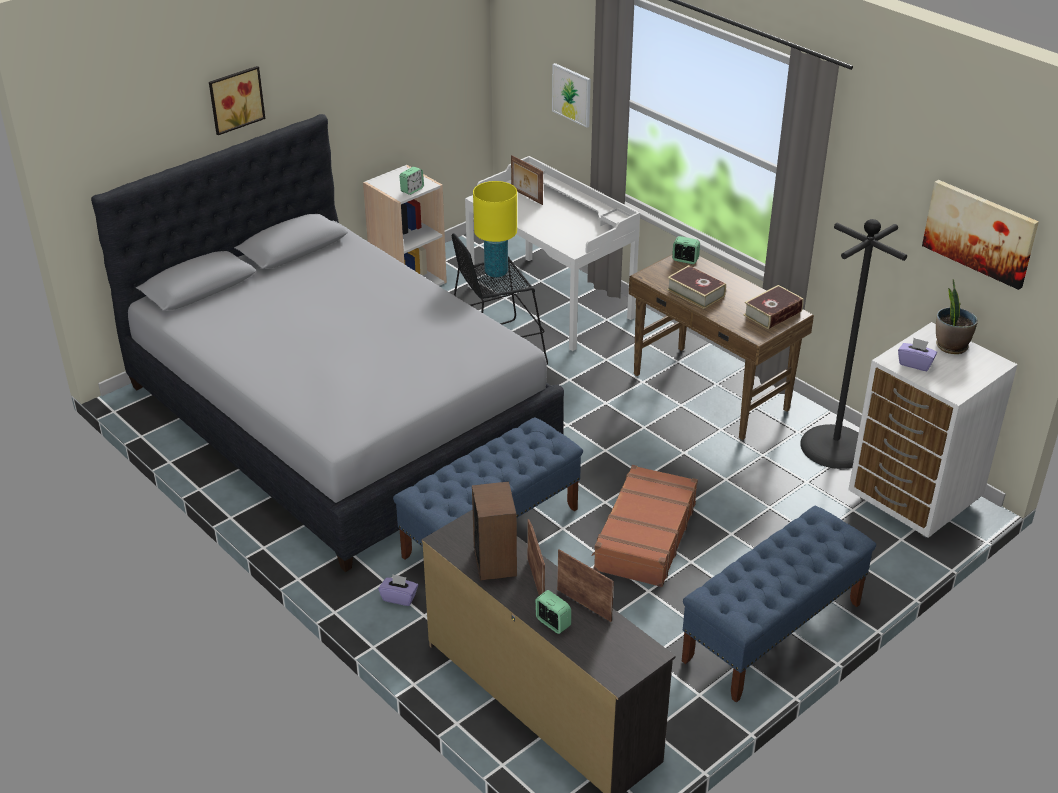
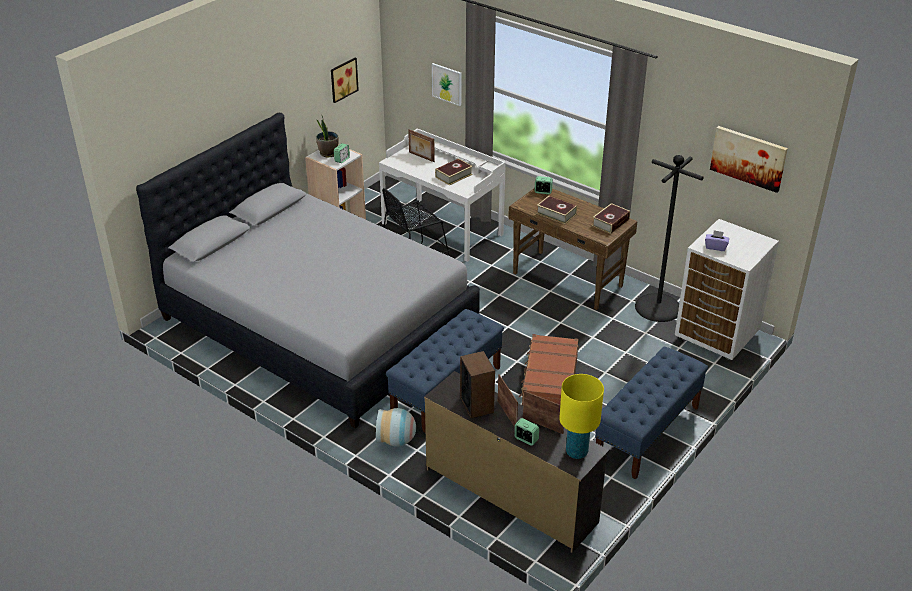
camera: 10 degrees left, 0 degrees up
(235, 99) = (223, 107): picture -> picture (342, 79)
(399, 597) = (397, 440): purple tissue box -> vase
(496, 272) = (413, 212): yellow table lamp -> yellow table lamp (576, 452)
(564, 226) = (453, 175): none -> book
(950, 346) = (735, 233): potted plant -> potted plant (328, 153)

